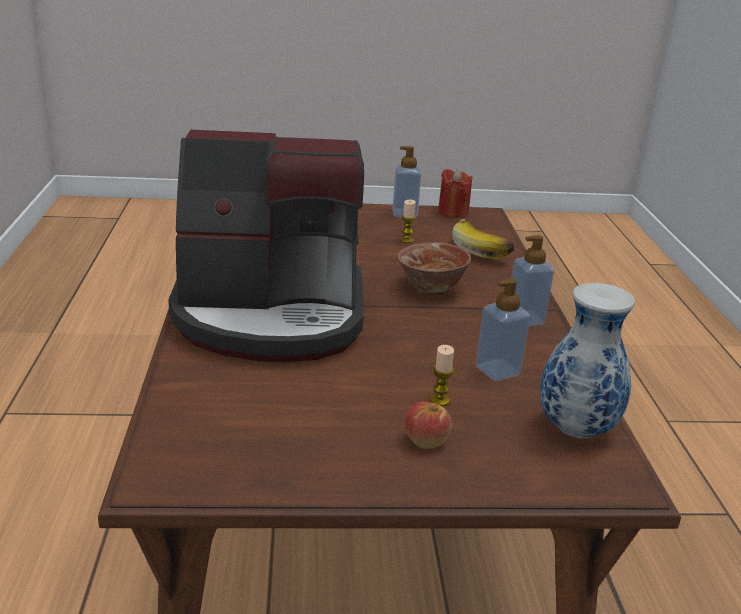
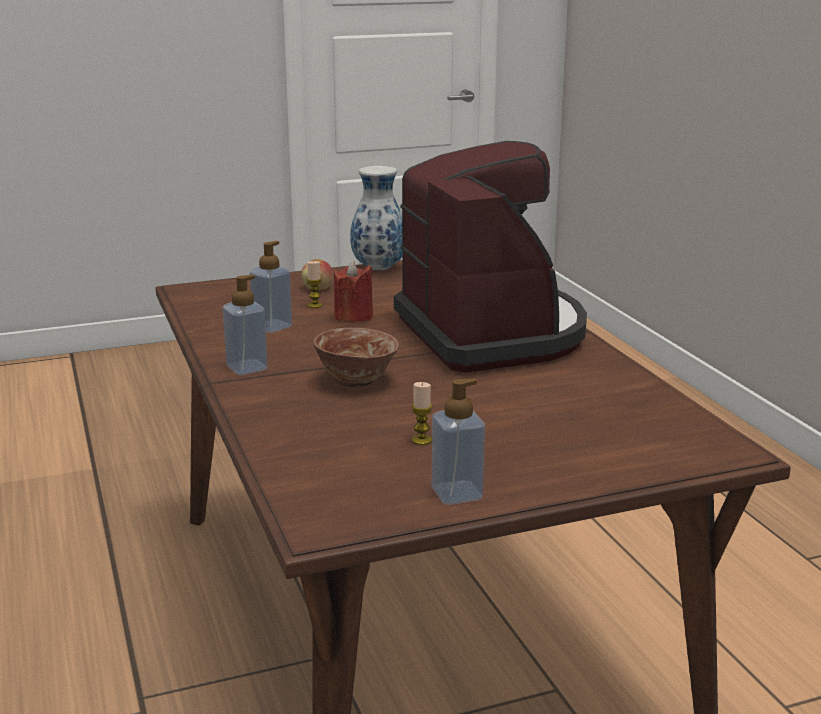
camera: 165 degrees right, 5 degrees down
(271, 316) = (492, 333): coffee machine -> coffee machine turned 90 degrees clockwise
(453, 212) = (376, 516): red candle -> red candle (353, 317)
(482, 249) = (307, 446): banana -> none
(574, 428) = (213, 305): vase -> vase (380, 268)

